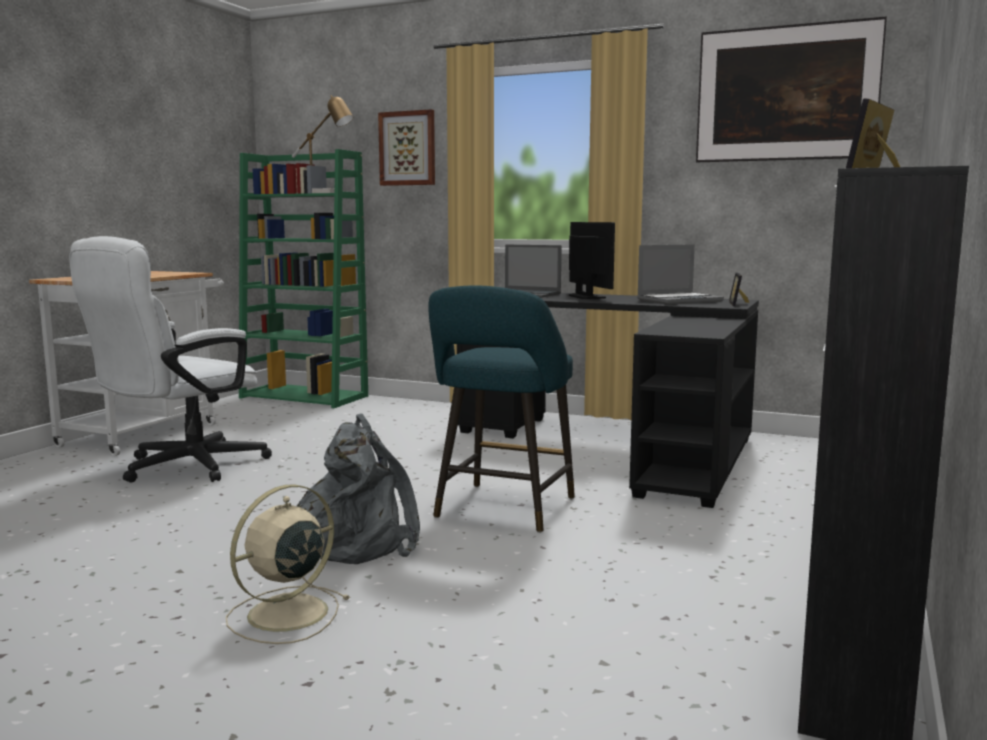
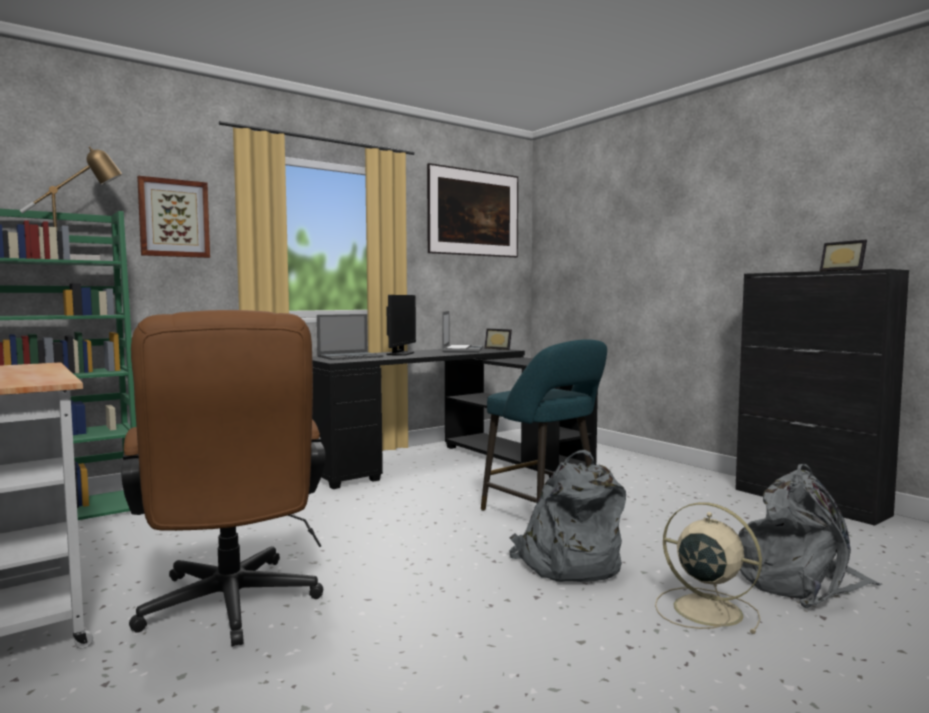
camera: 60 degrees left, 5 degrees down
(181, 468) = (230, 609): white office chair -> brown office chair
(284, 614) = (704, 609): beige fan -> beige fan turned 150 degrees clockwise
(418, 666) = (801, 582): none -> grey backpack
(586, 296) = (400, 354): monitor -> monitor turned 90 degrees clockwise

